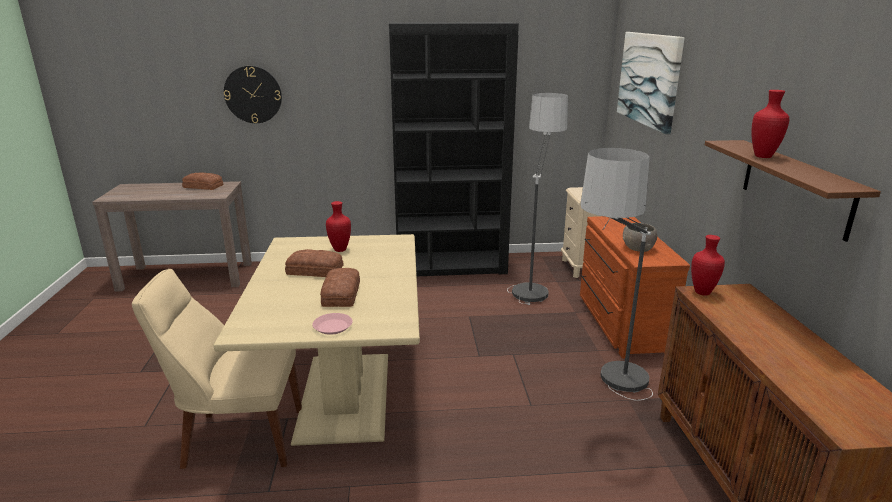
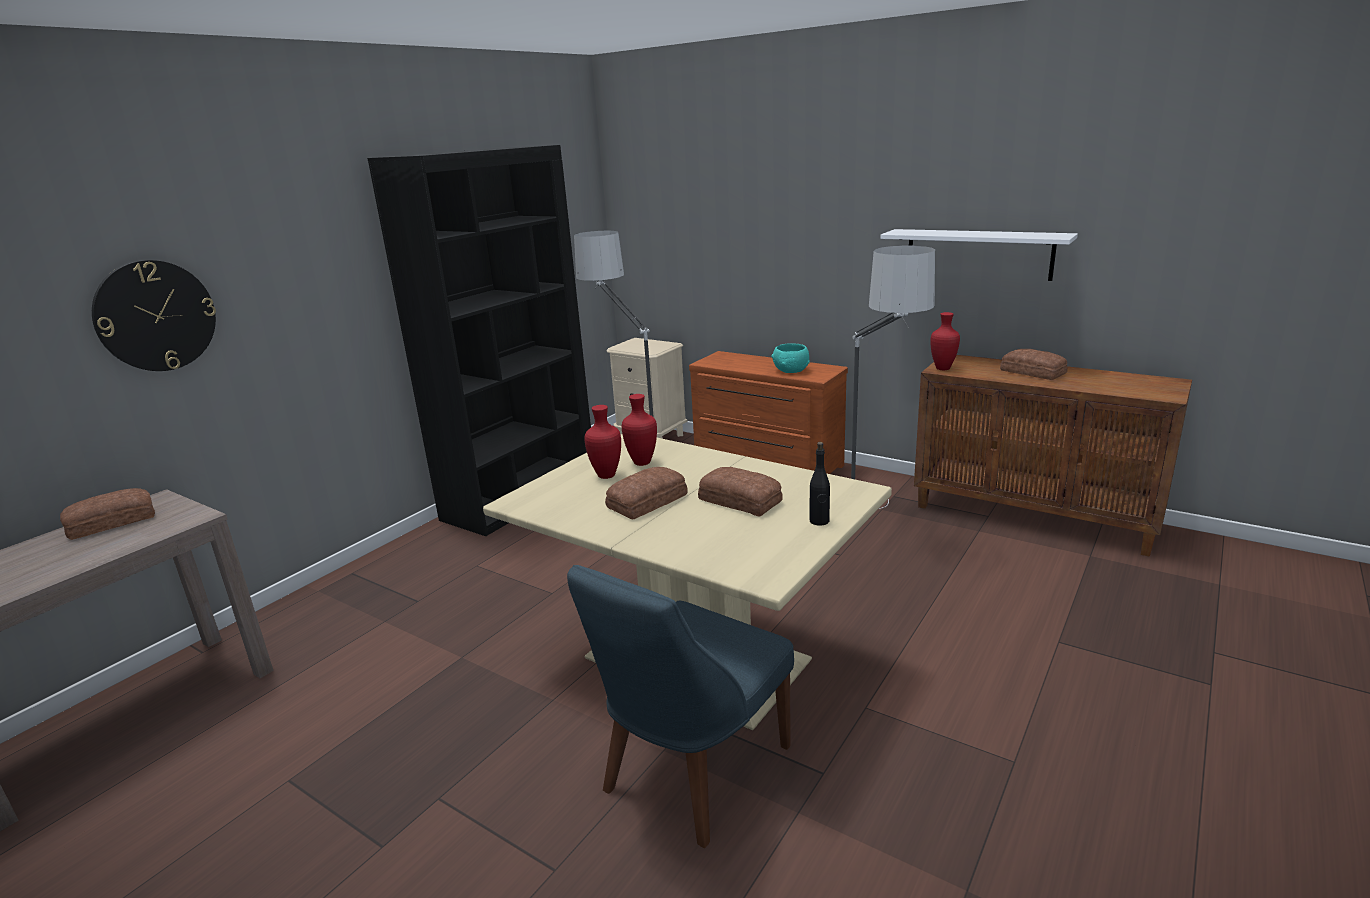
camera: 50 degrees left, 0 degrees up
(238, 438) = (691, 773): beige chair -> blue chair
(333, 327) = (819, 521): pink plate -> black bottle
(637, 248) = (791, 371): grey bowl -> turquoise bowl
(649, 79) = (699, 197): picture -> none
(762, 156) = (956, 233): red vase -> red vase (641, 463)
(775, 335) = (1033, 372): none -> bread
(795, 187) = (978, 254): brown shelf -> white shelf

